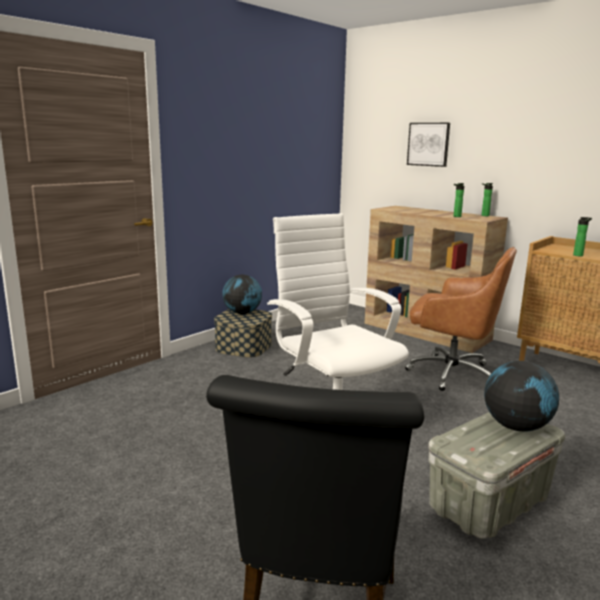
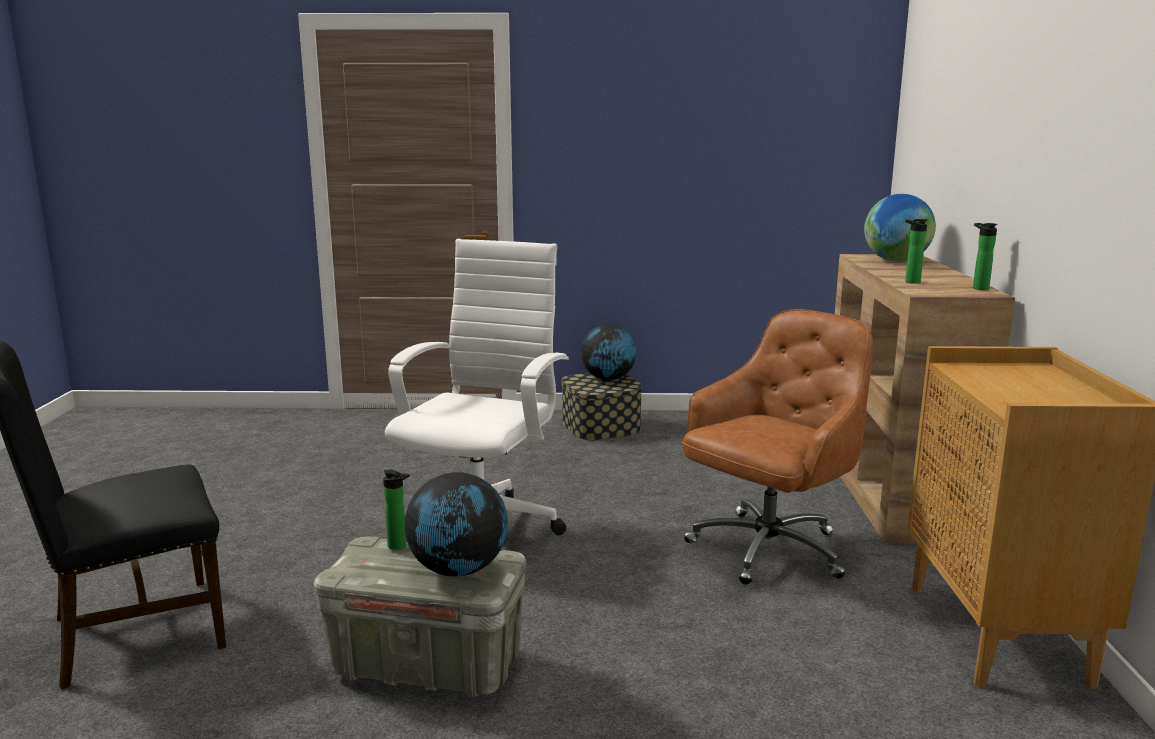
camera: 50 degrees right, 0 degrees up
(406, 209) = (896, 261): none -> globe
(428, 144) = (959, 142): picture -> none
(451, 373) = (769, 549): brown office chair -> brown office chair turned 120 degrees counterclockwise
(579, 255) = (981, 386): bottle -> bottle (399, 546)

